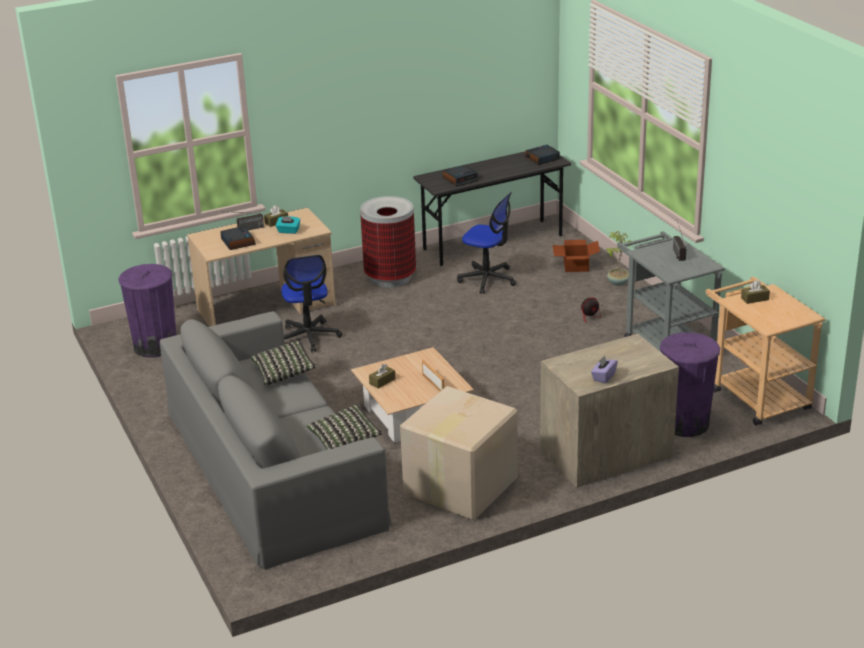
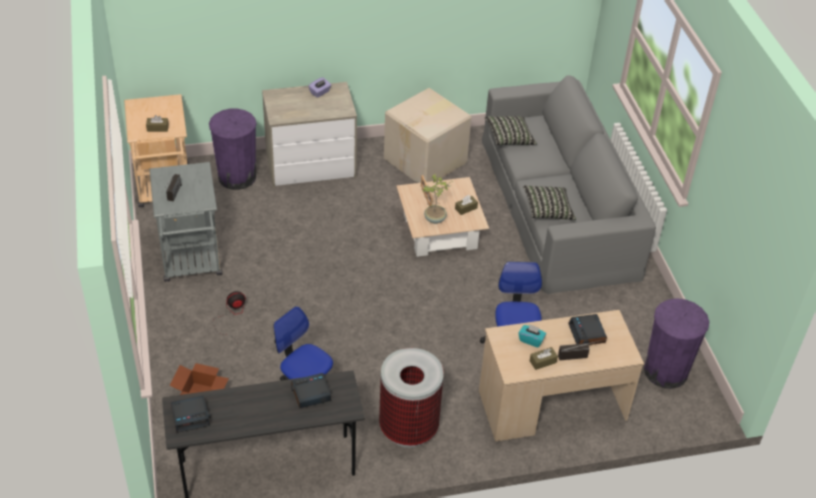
camera: 170 degrees left, 15 degrees up
(617, 282) = (176, 356): potted plant -> potted plant (435, 219)

